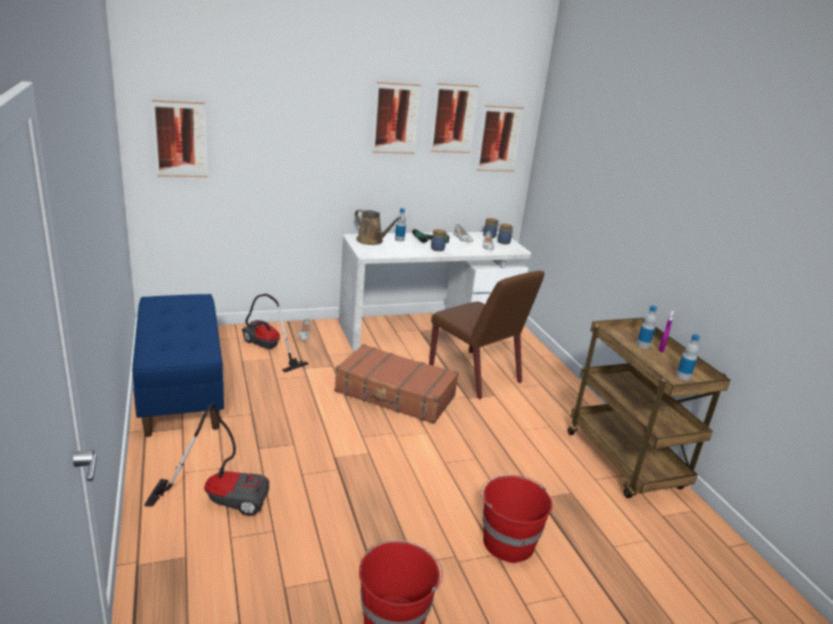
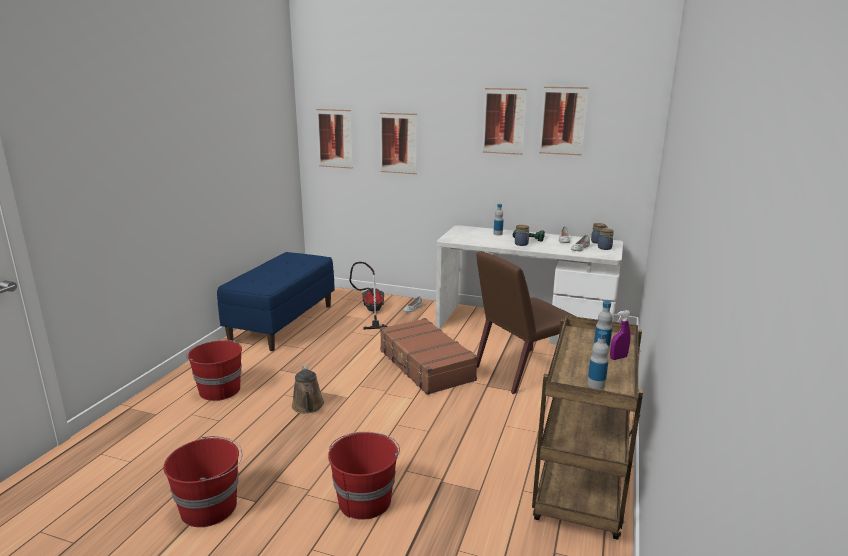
camera: 40 degrees right, 5 degrees down
(221, 497) = (219, 390): vacuum cleaner -> red bucket
(371, 241) = (470, 232): brown watering can -> brown watering can (308, 406)
(475, 374) = (521, 371): brown chair -> brown chair turned 60 degrees clockwise
(499, 139) = (616, 142): picture -> picture (398, 143)

